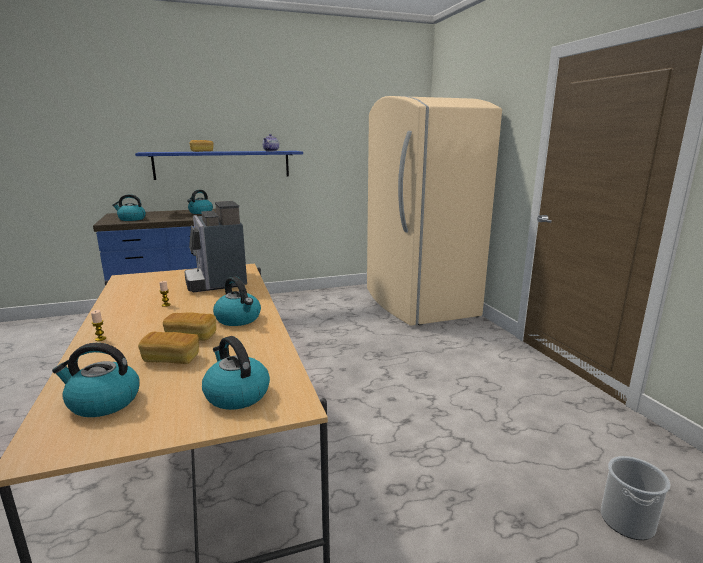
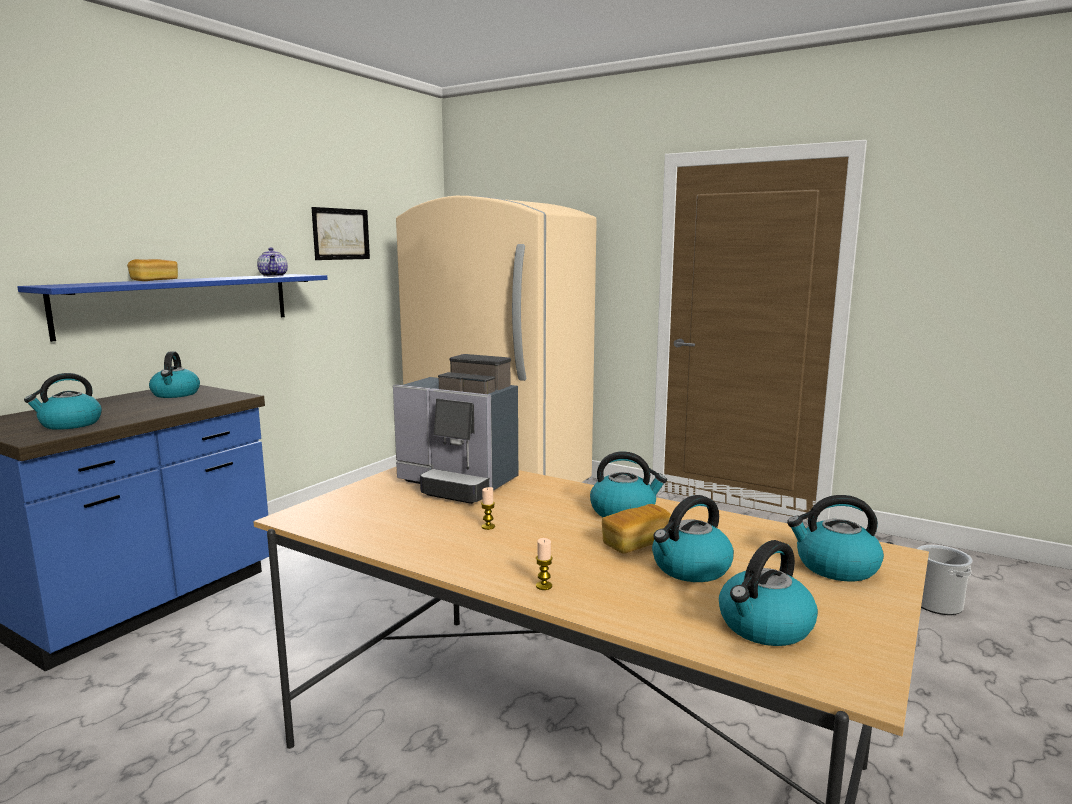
camera: 40 degrees left, 5 degrees down
(171, 359) = (690, 568): bread -> kettle
(335, 125) = (341, 234): none -> picture

